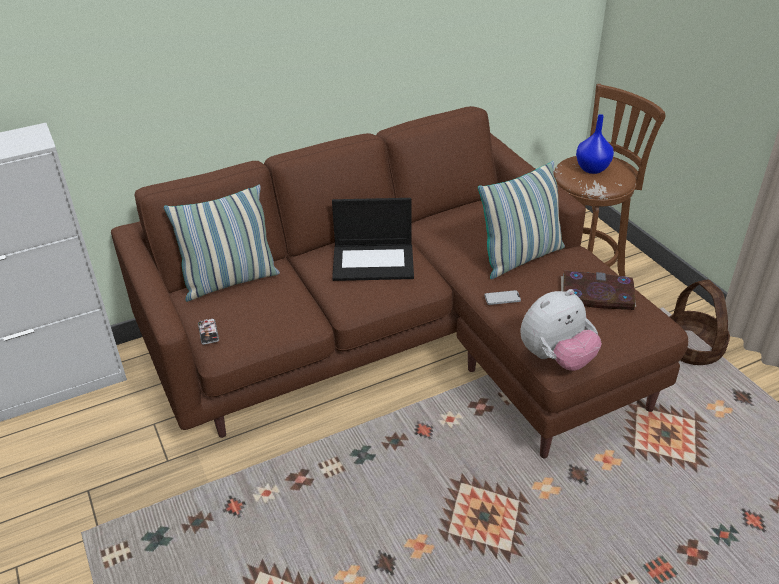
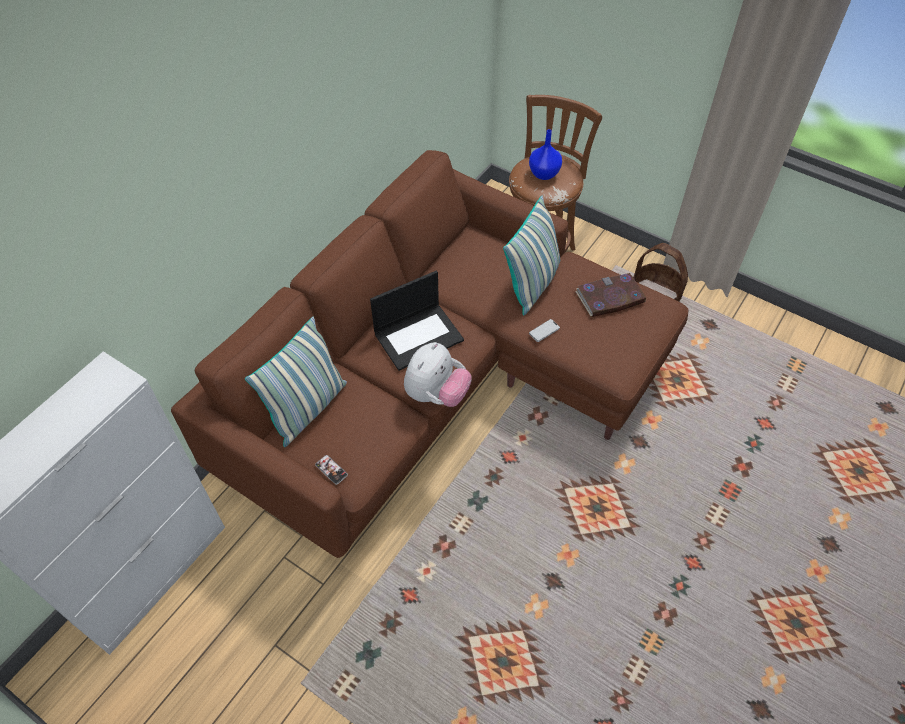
camera: 30 degrees left, 15 degrees up
(556, 358) = (617, 371): plush toy -> plush toy (436, 394)

